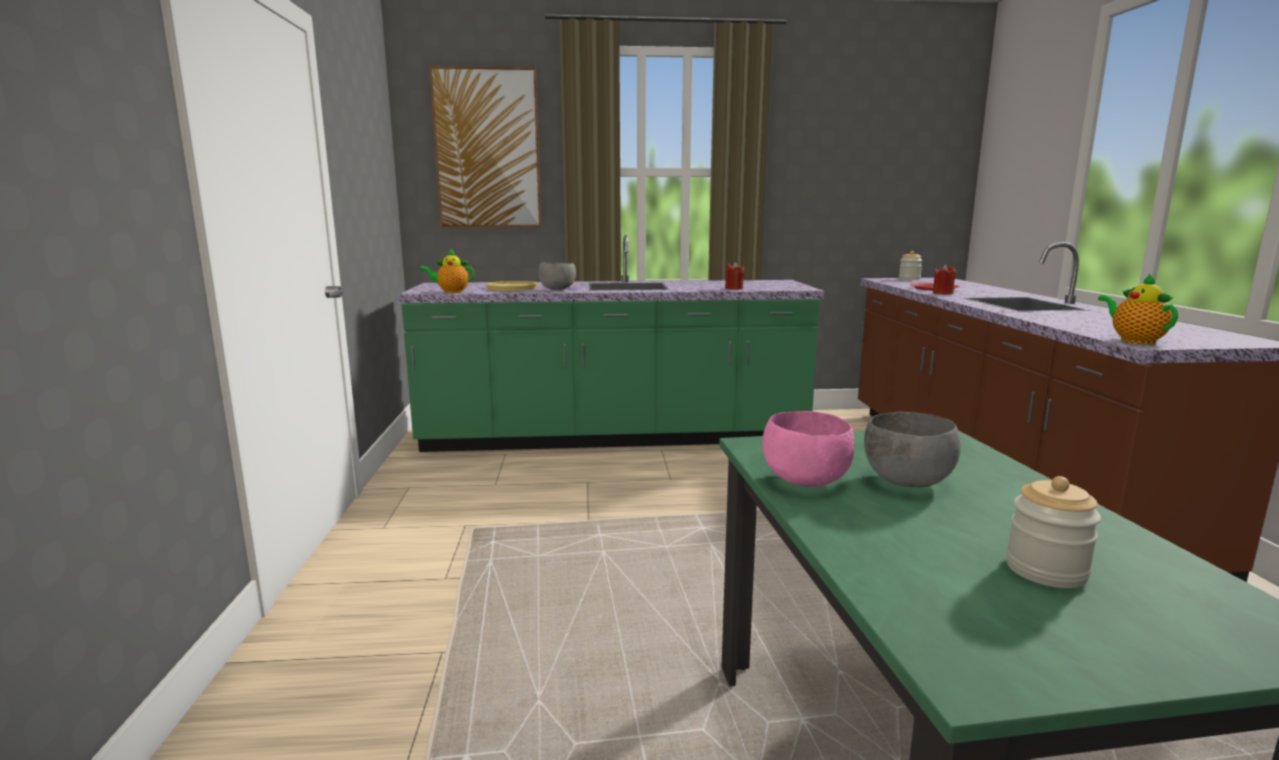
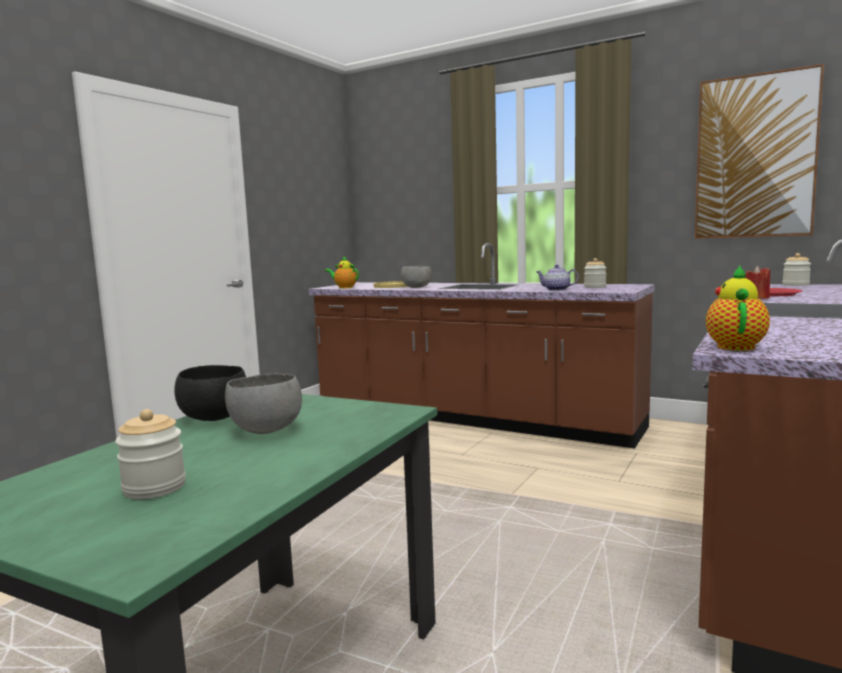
camera: 35 degrees right, 5 degrees down
(487, 149) = (407, 180): picture -> picture (755, 157)
(614, 437) = (471, 418): green counter -> brown counter
(734, 288) = (556, 290): red candle -> teapot
(757, 284) = (595, 287): none -> jar
(805, 481) = (215, 418): pink bowl -> black bowl

